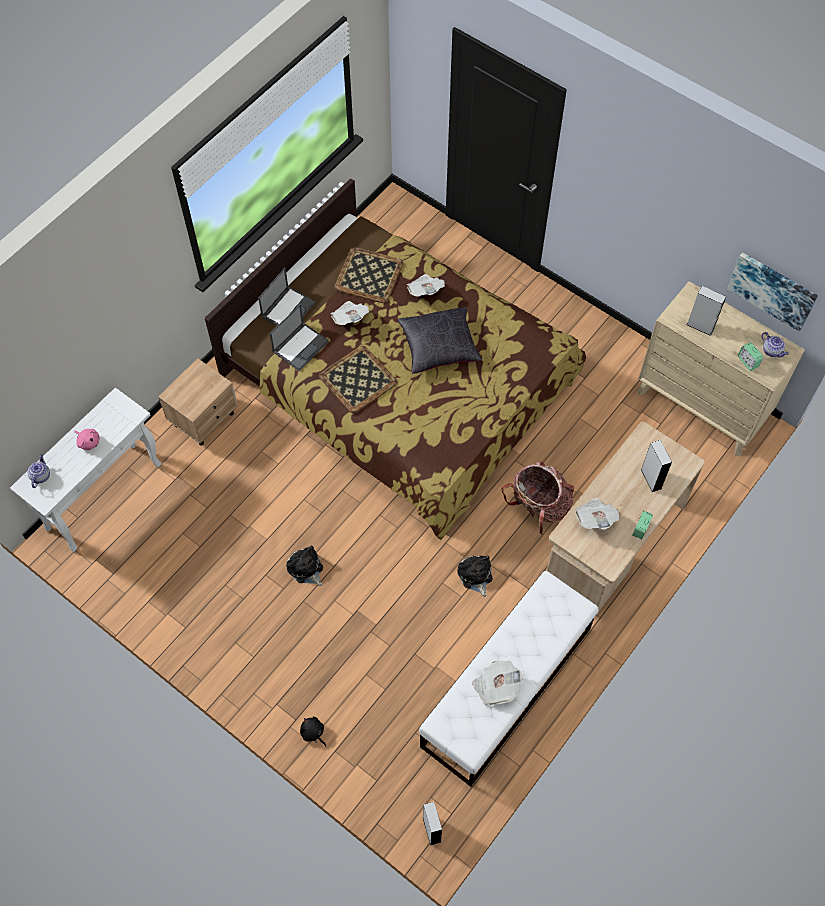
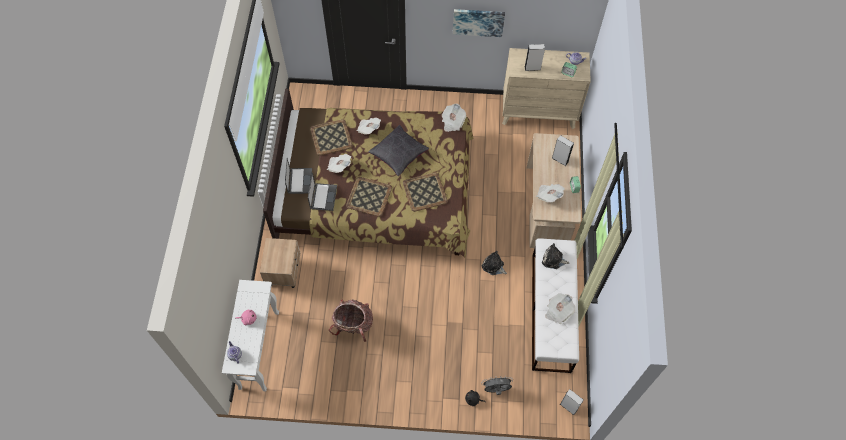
camera: 35 degrees left, 0 degrees up
(306, 569) = (403, 318): plush toy -> plush toy (553, 260)
(352, 740) = (496, 390): none -> grey fan
(436, 415) = (425, 191): none -> tray
(538, 507) = (498, 211): backpack -> backpack (353, 325)
(545, 344) = (452, 122): none -> newspaper
(772, 290) = (561, 29): picture -> picture (478, 22)

